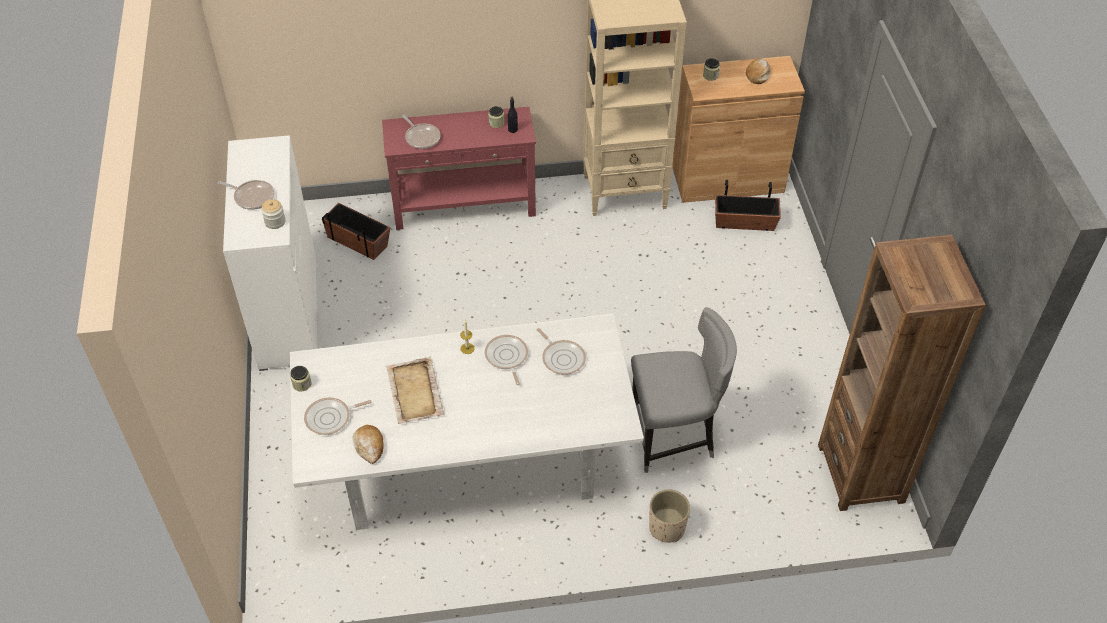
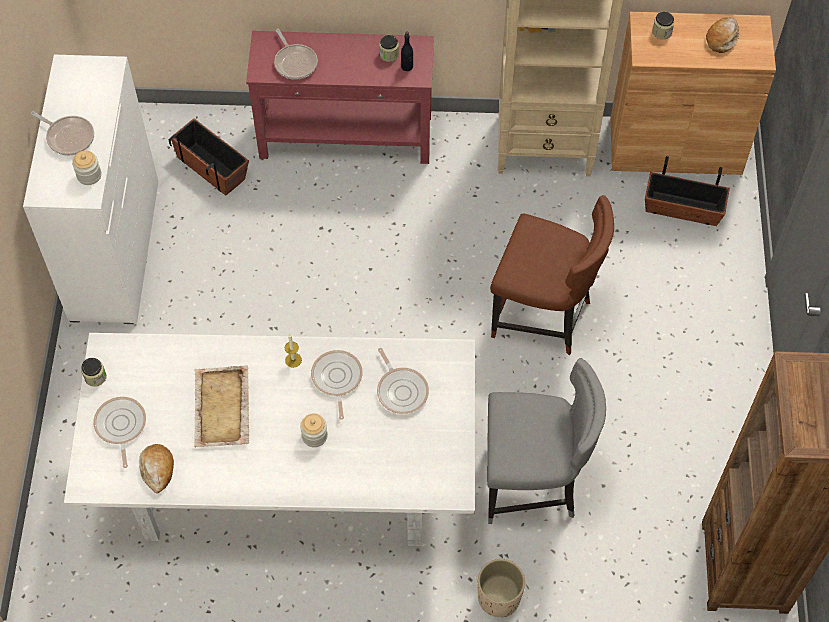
camera: 10 degrees right, 10 degrees up
(331, 418) = (120, 426): frying pan -> frying pan turned 90 degrees clockwise
(497, 402) = (314, 436): none -> jar
(653, 313) = (543, 316): none -> brown chair

